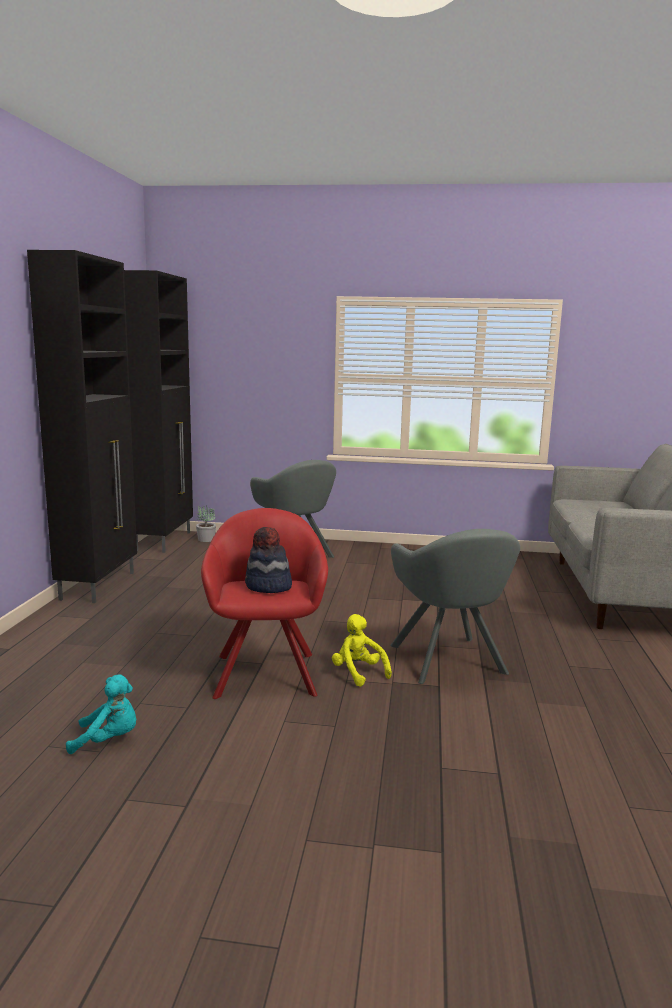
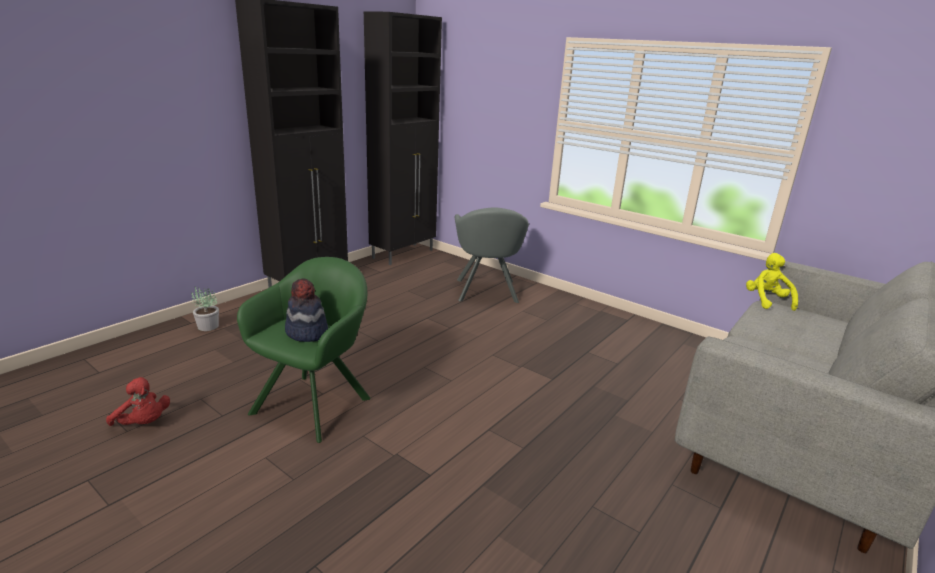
camera: 30 degrees right, 10 degrees up
(109, 740) = (143, 423): turquoise plush toy -> red plush toy
(206, 539) = (436, 259): potted plant -> potted plant (207, 326)
(266, 671) = (316, 402): red armchair -> green armchair
(358, 673) = (381, 432): yellow plush toy -> yellow plush toy (767, 301)
(449, 662) = (474, 452): grey armchair -> none

